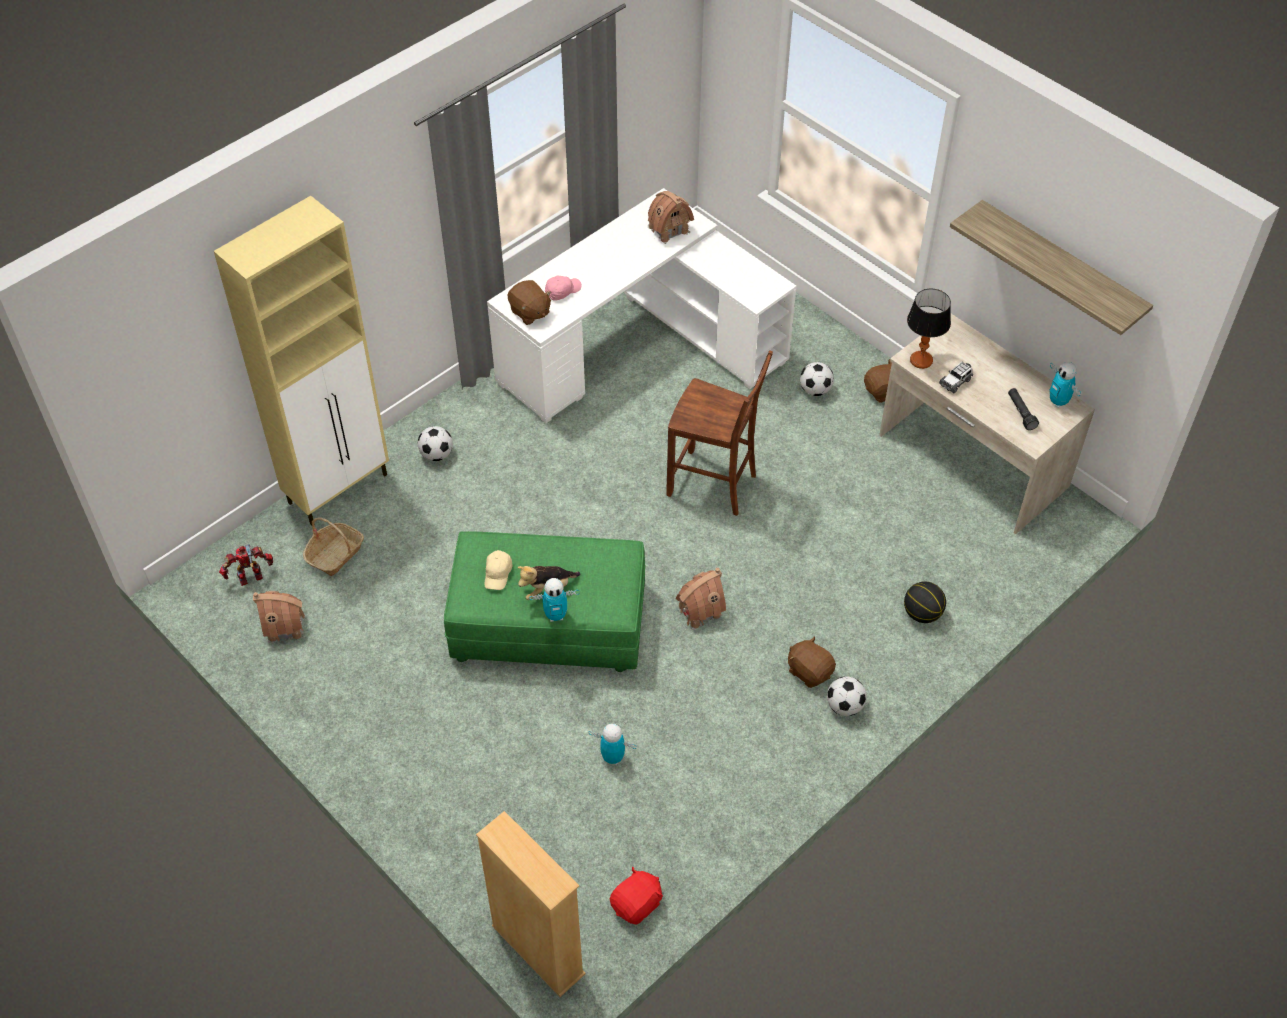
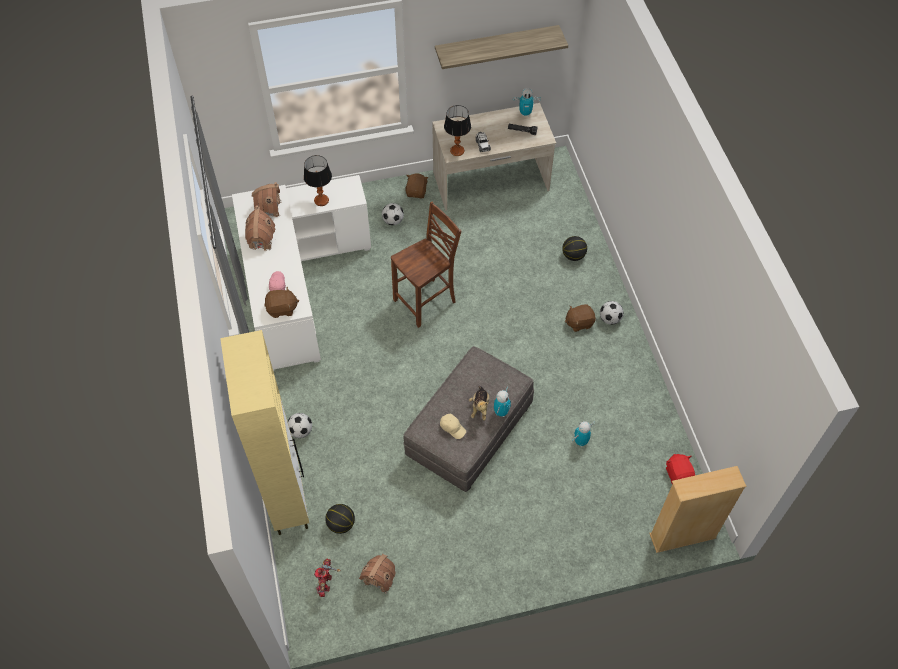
camera: 60 degrees left, 5 degrees up
(335, 554) = (341, 524): basket -> basketball
(549, 621) = (469, 429): green ottoman -> grey ottoman
(699, 610) = (508, 352): toy house -> toy house (261, 240)
(724, 271) = (321, 201): none -> table lamp

